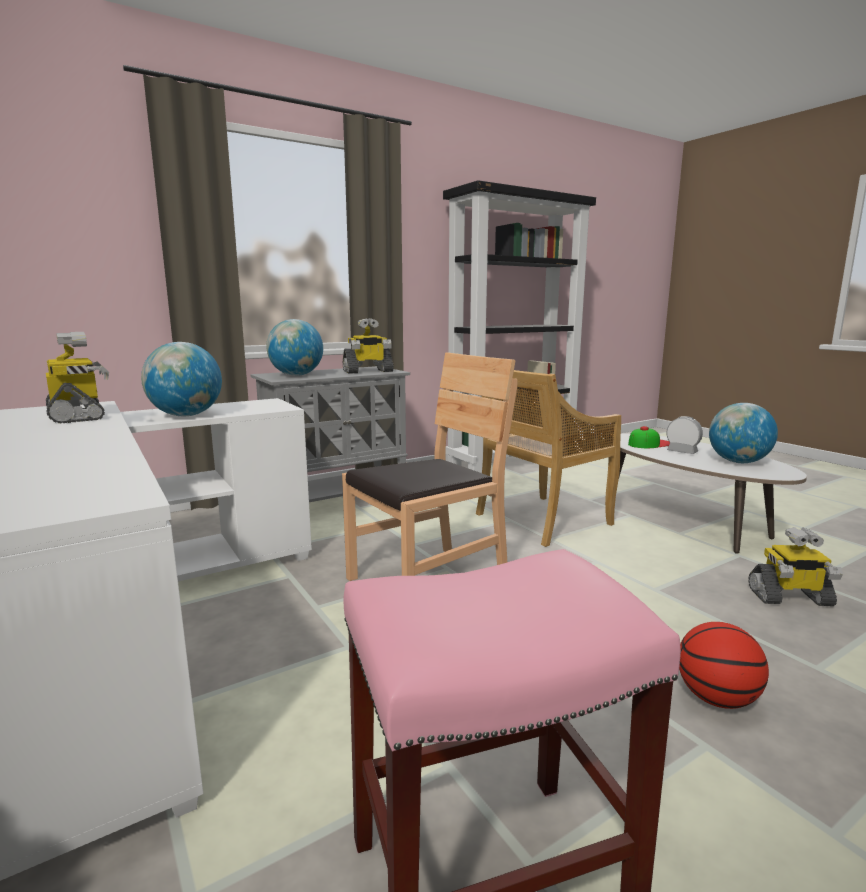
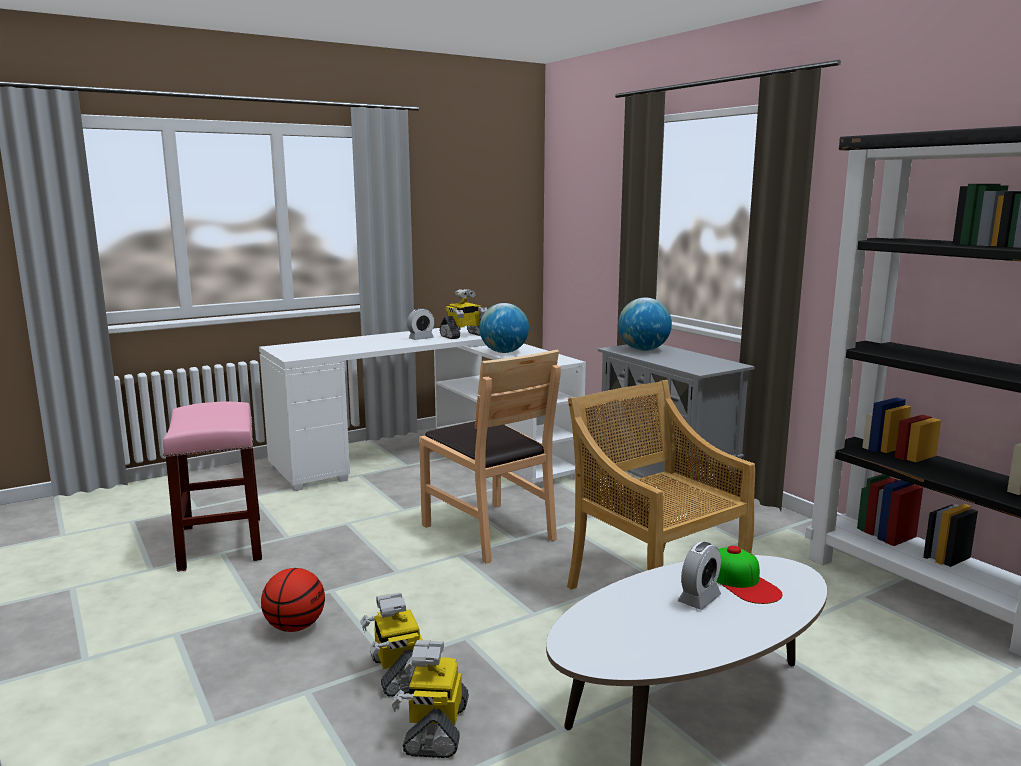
camera: 90 degrees right, 0 degrees up
(58, 431) = (421, 338): none -> alarm clock
(367, 371) = (689, 364): toy robot -> toy robot (398, 672)
(738, 462) = (644, 631): globe -> none

